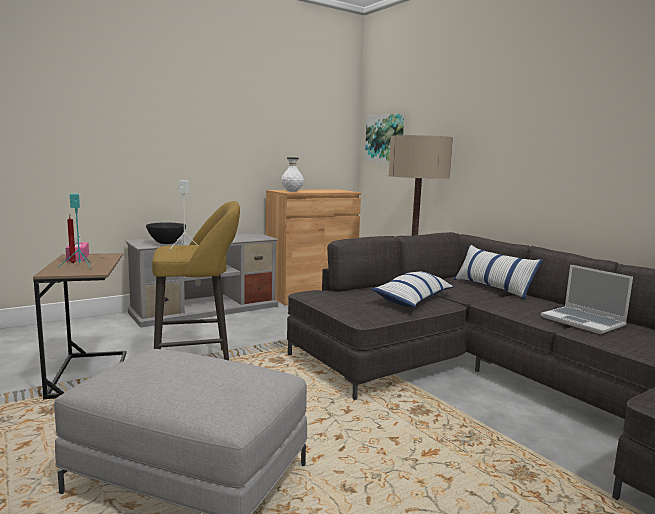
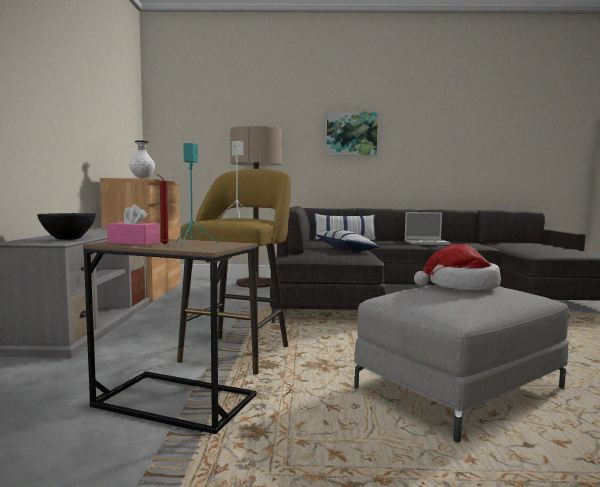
camera: 55 degrees left, 5 degrees down
(210, 370) = (460, 286): none -> hat
(385, 138) = (184, 132): picture -> picture (351, 134)

